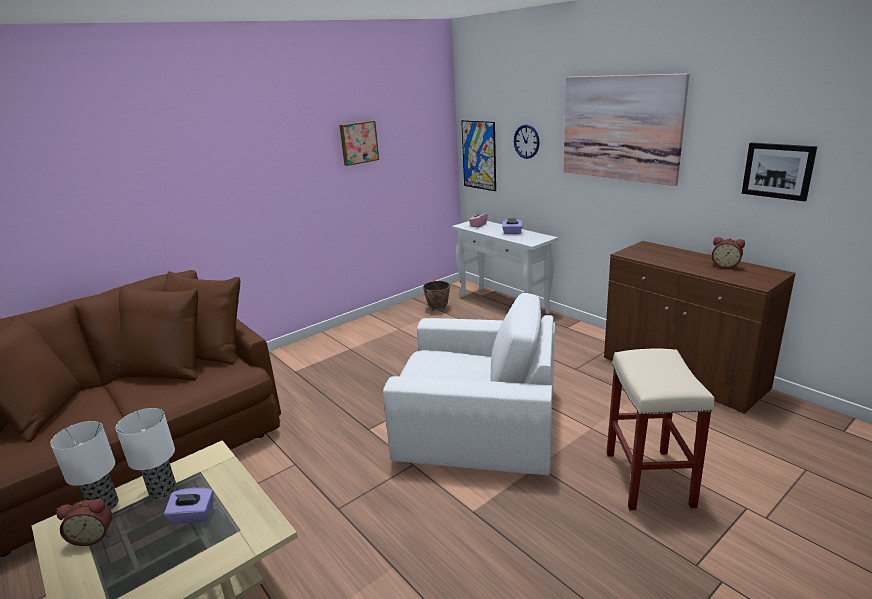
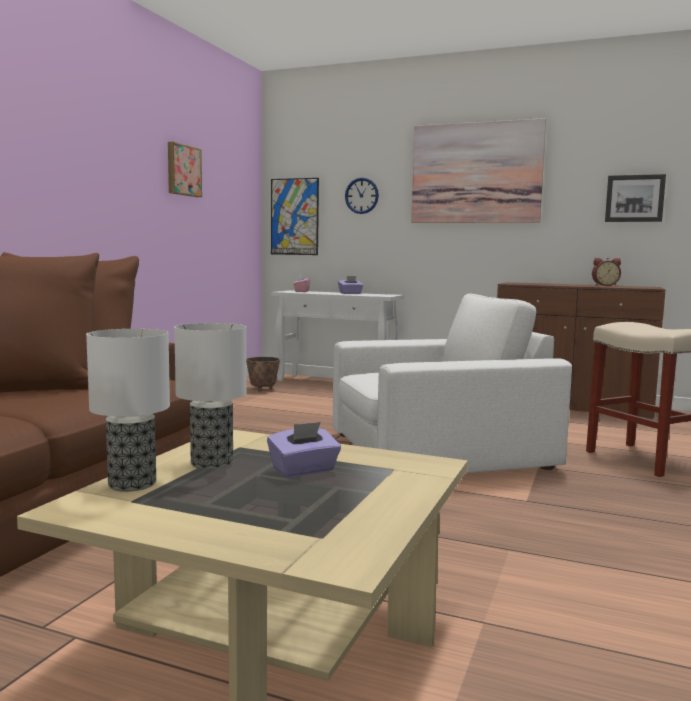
camera: 30 degrees left, 15 degrees down
(93, 536) = (170, 504): alarm clock -> none

